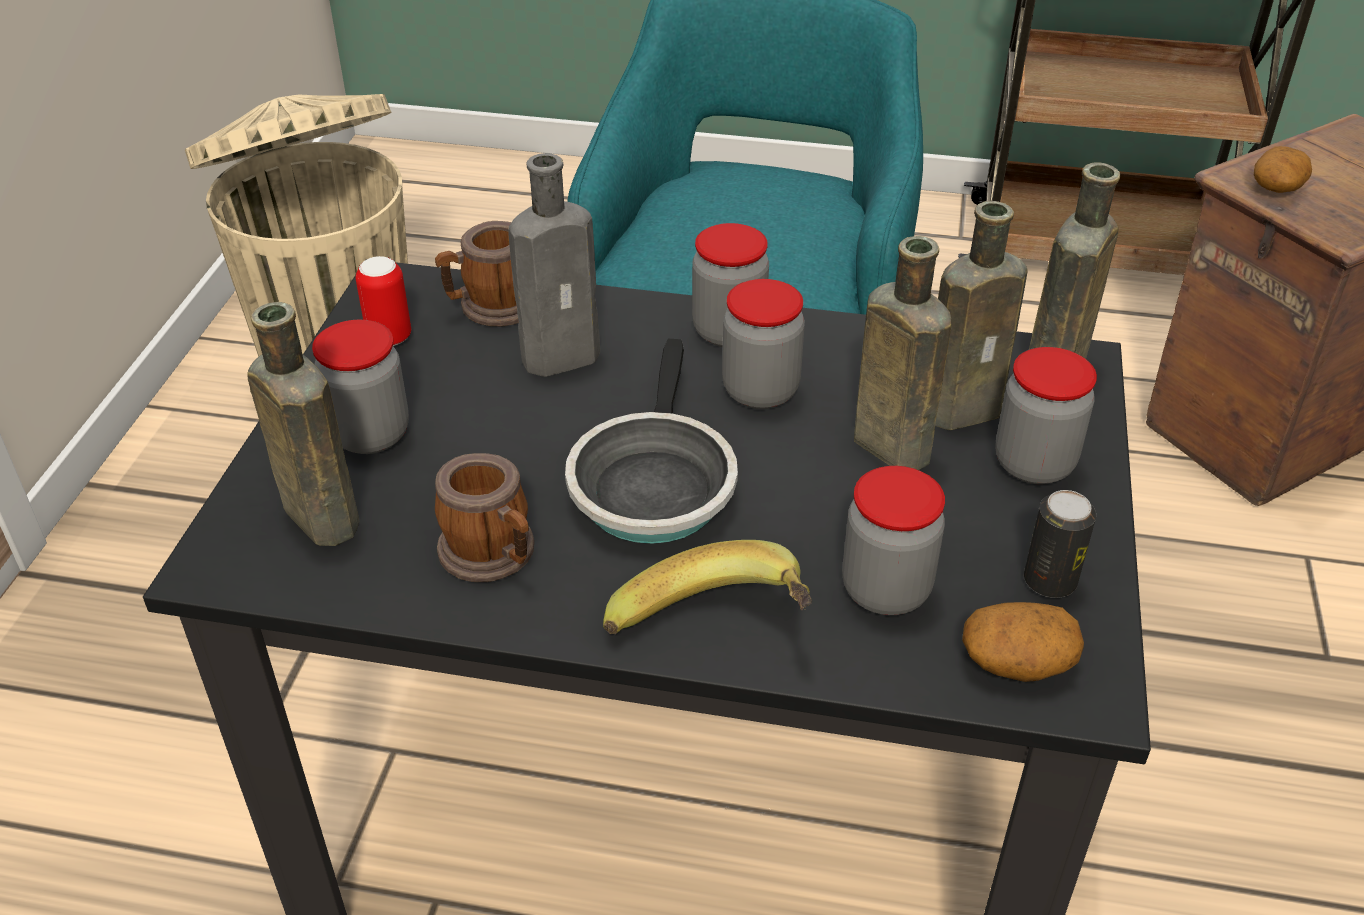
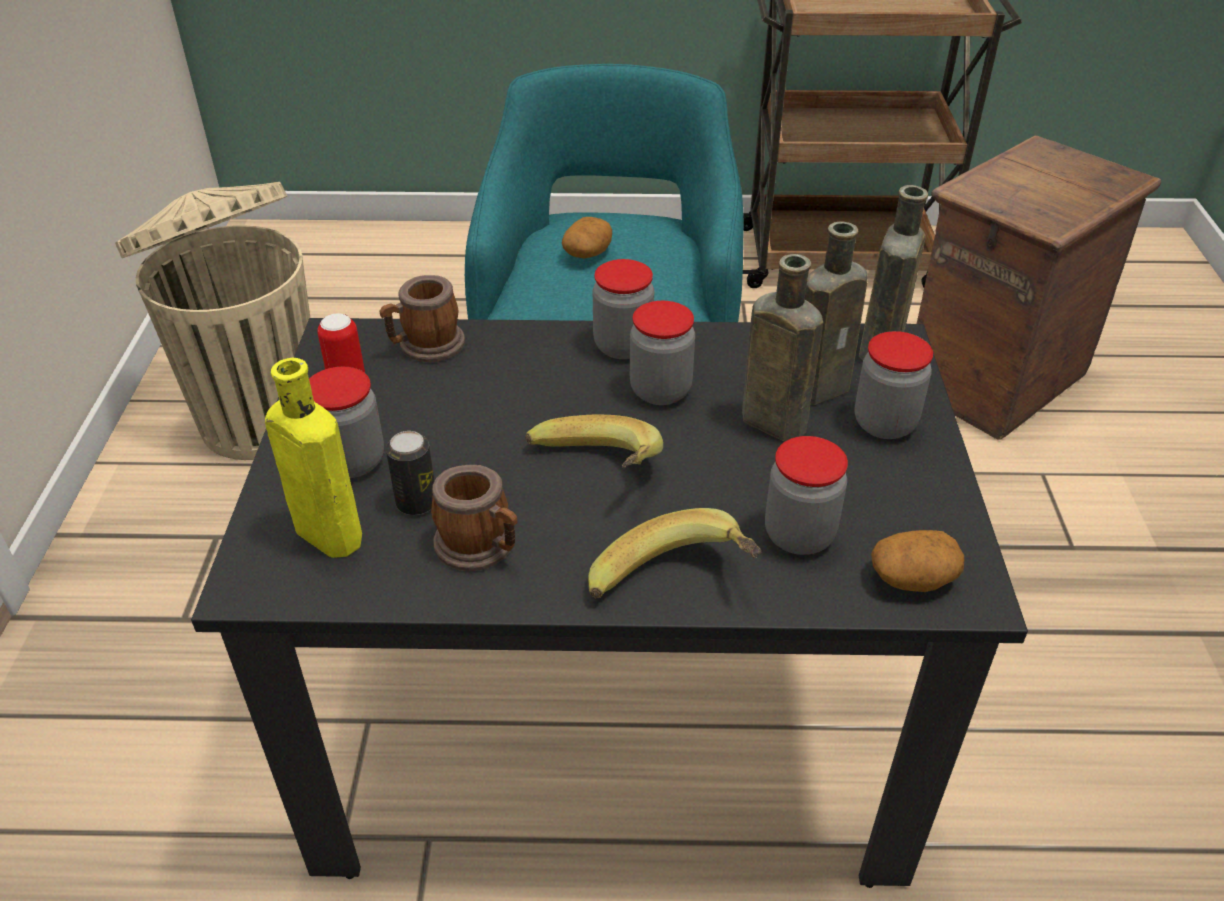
camera: 10 degrees left, 0 degrees up
(318, 514) = (325, 532): brown bottle -> yellow bottle
(566, 356) = (498, 379): grey bottle -> none
(652, 483) = (594, 474): frying pan -> banana
(1049, 581) = (920, 512): can -> can (416, 503)
(1277, 187) = (994, 195): potato -> potato (587, 253)

